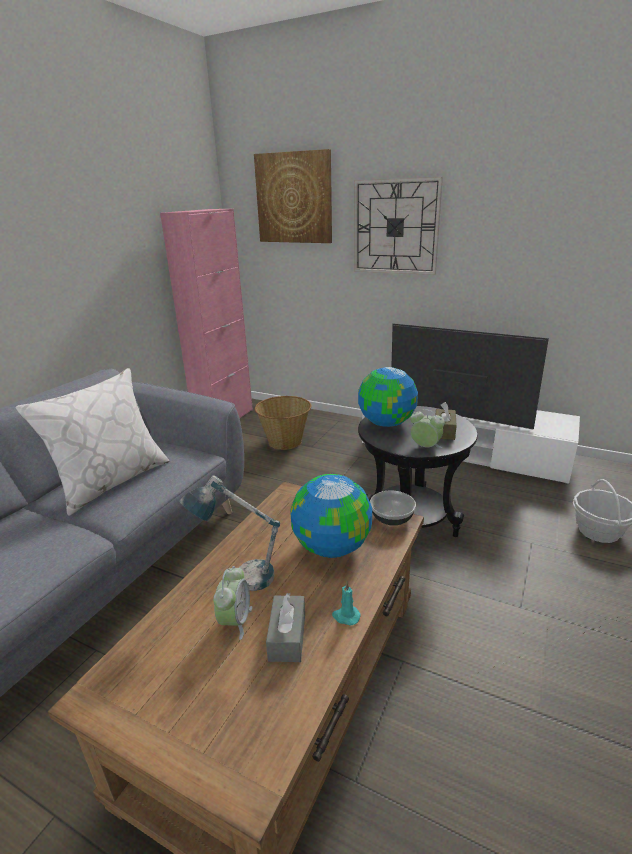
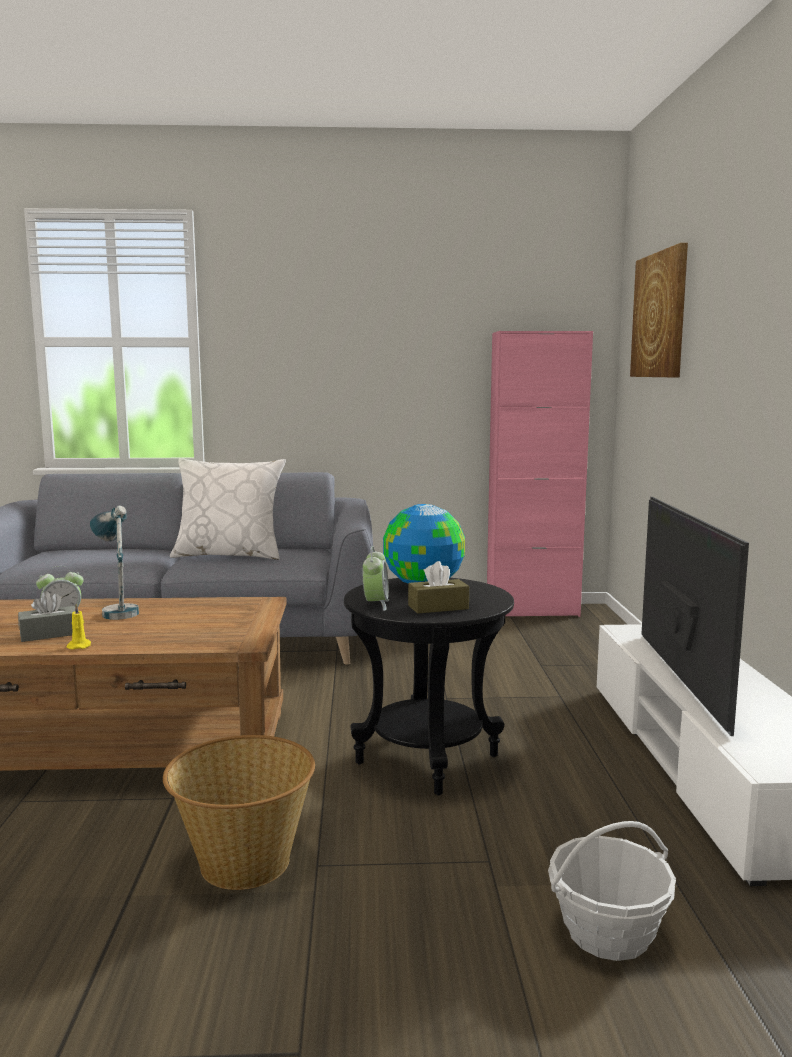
camera: 60 degrees right, 15 degrees down
(285, 442) = (529, 650): basket -> basket (243, 863)
(331, 547) = (179, 627): globe -> none
(346, 616) = (79, 646): turquoise candle -> yellow candle
(392, 519) = (248, 640): bowl -> none
(395, 227) = (728, 351): wall clock -> none

